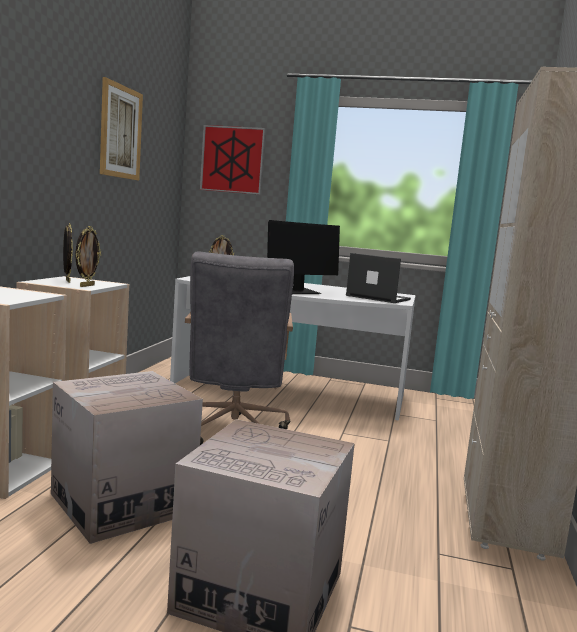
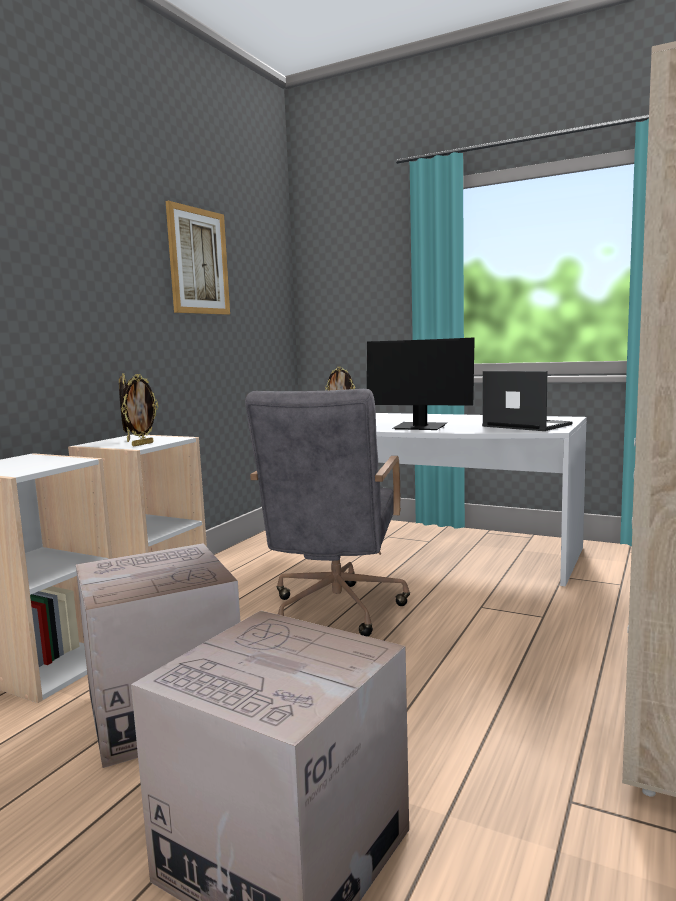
camera: 15 degrees right, 0 degrees up
(232, 159) = (346, 275): picture -> none
(298, 292) = (420, 427): monitor -> monitor turned 45 degrees clockwise

